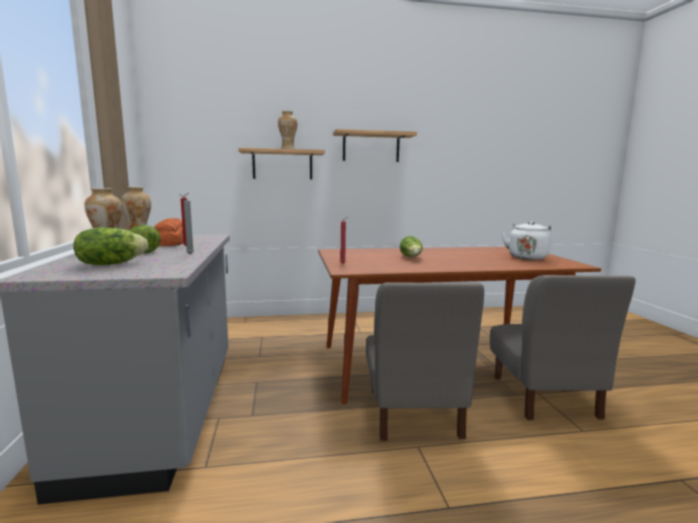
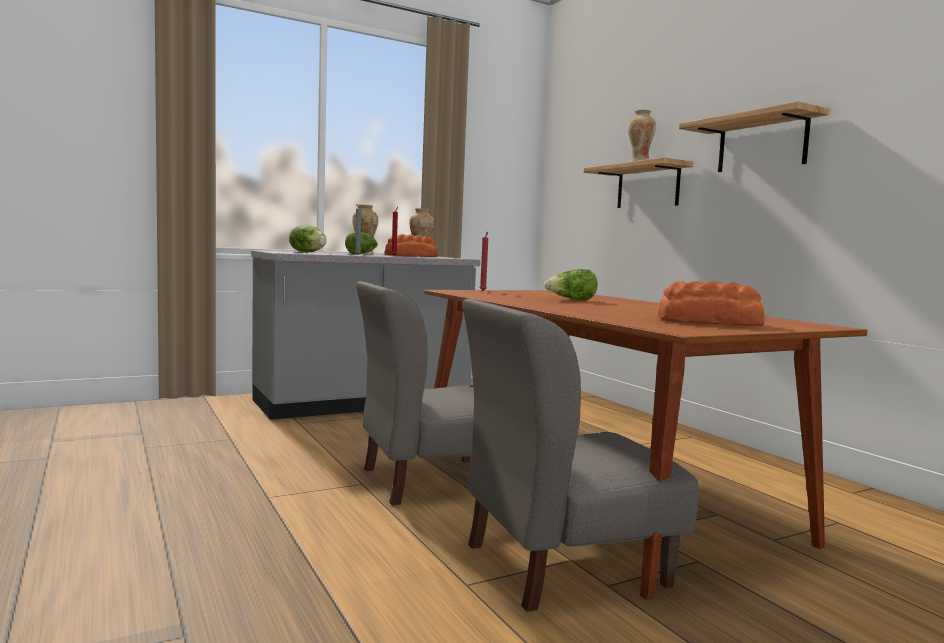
camera: 70 degrees right, 5 degrees down
(527, 257) = (710, 322): white kettle -> bread

